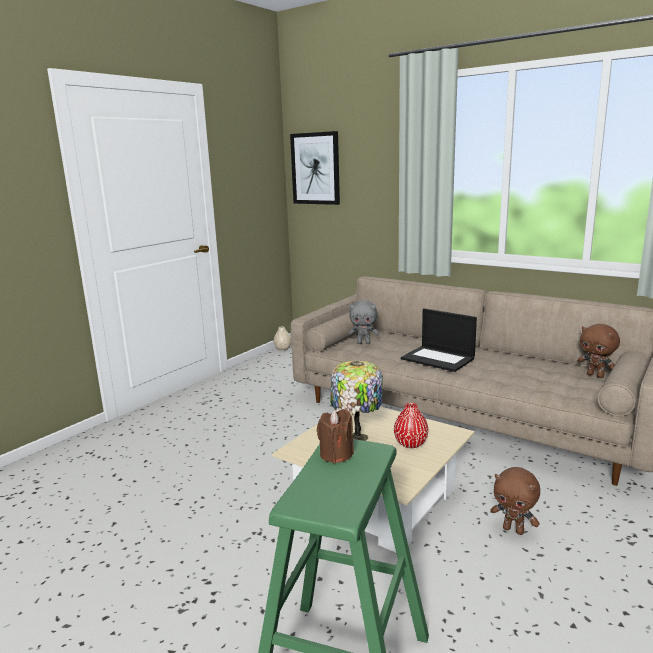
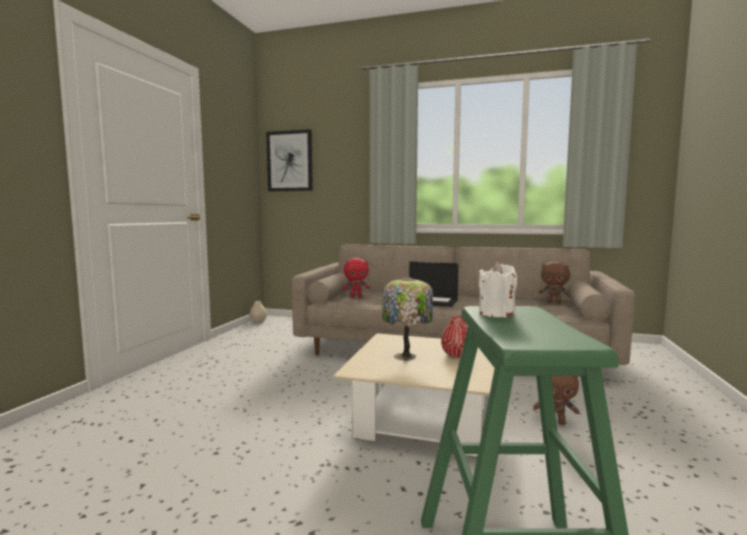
camera: 20 degrees left, 10 degrees down
(336, 454) = (496, 313): brown candle -> white candle
(364, 343) = (356, 297): grey plush toy -> red plush toy

